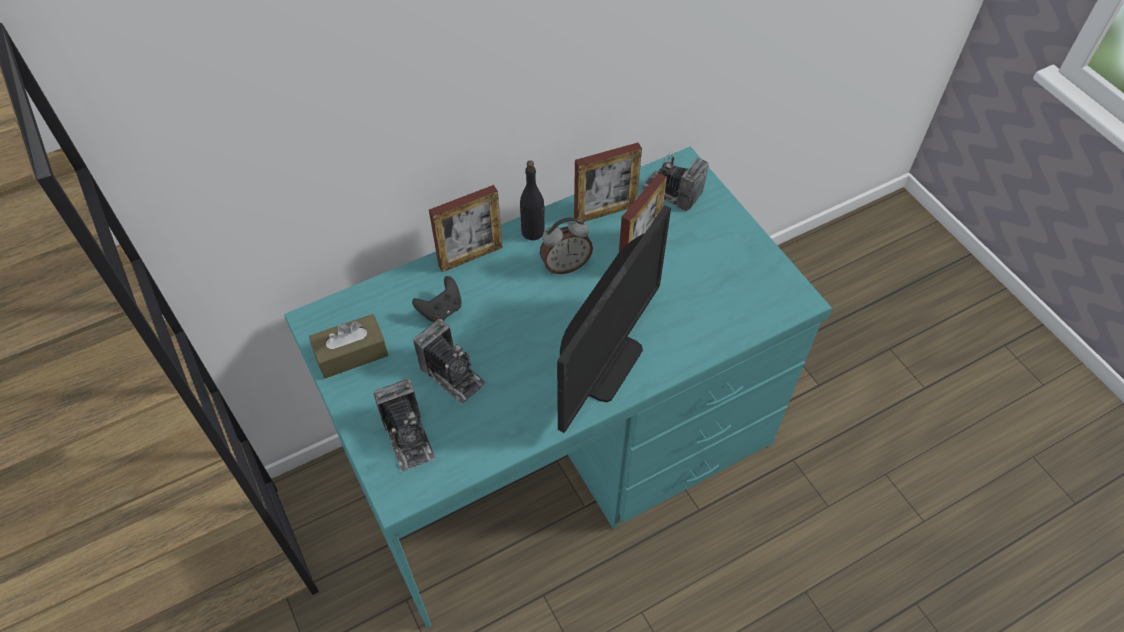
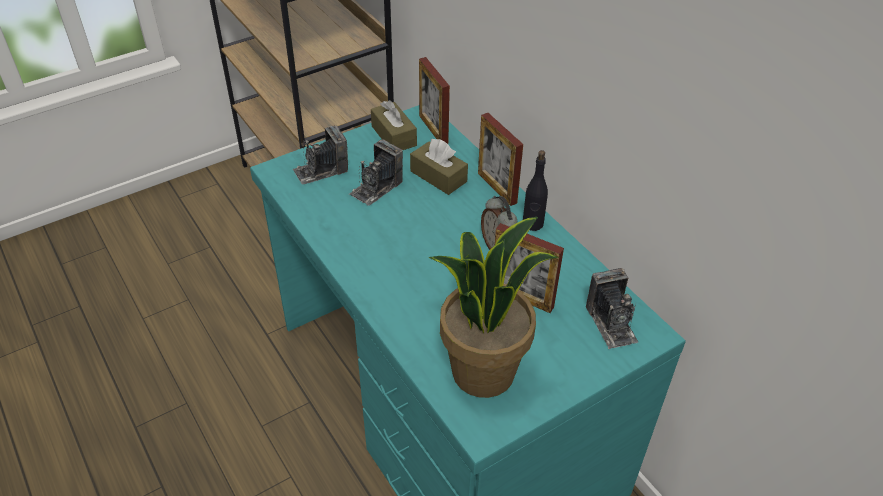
camera: 85 degrees right, 10 degrees down
(441, 310) = (438, 176): black game controller -> brown tissue box
(604, 364) = (390, 276): monitor -> none
(605, 212) = (569, 272): picture frame -> picture frame (433, 129)
(672, 191) = (611, 323): camera -> camera turned 135 degrees clockwise
(731, 292) = (483, 370): none -> potted plant

